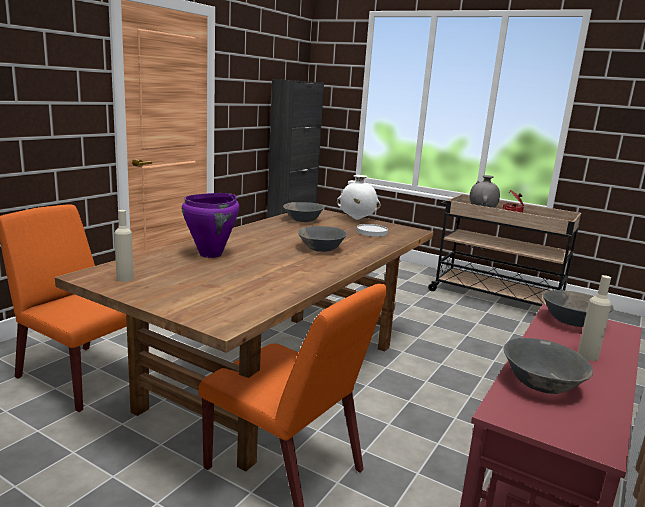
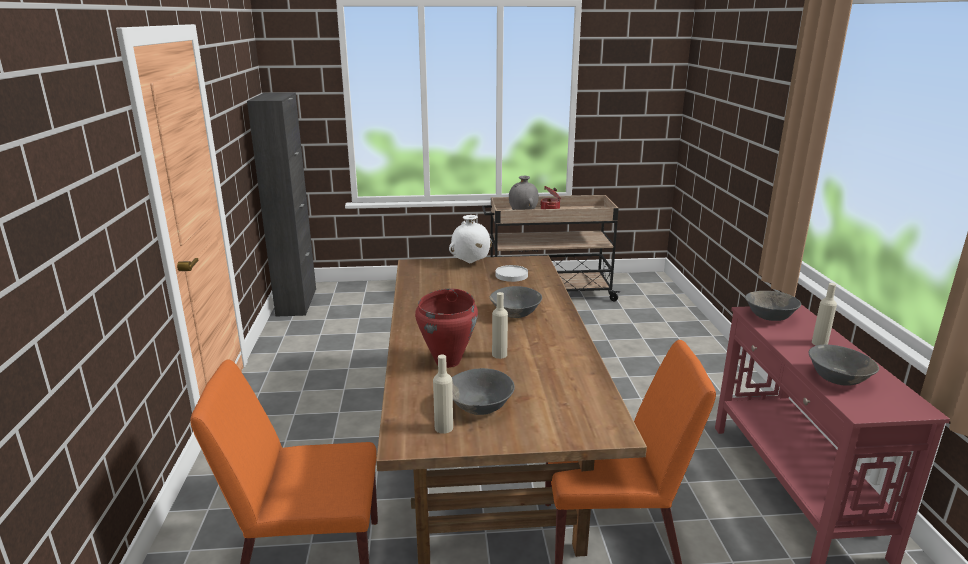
camera: 35 degrees left, 5 degrees up
(211, 254) = (448, 361): purple cooking pot -> red cooking pot
(253, 262) = (499, 354): none -> beige bottle
(303, 220) = (431, 281): grey bowl -> grey bowl (480, 406)

